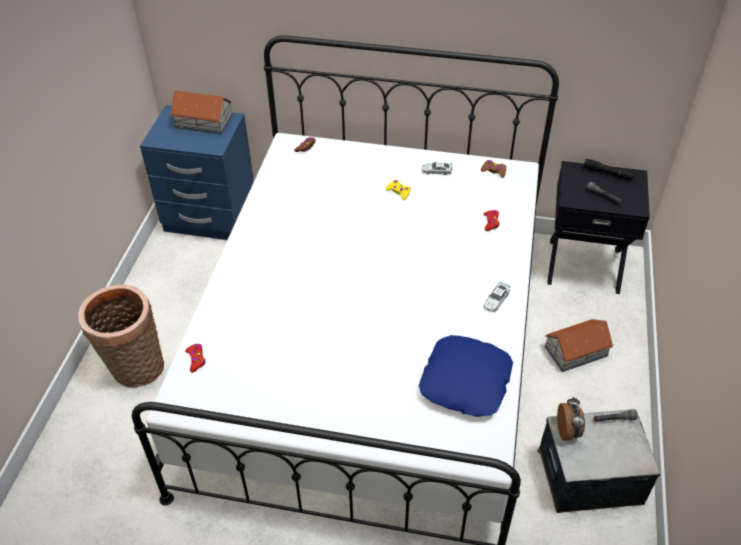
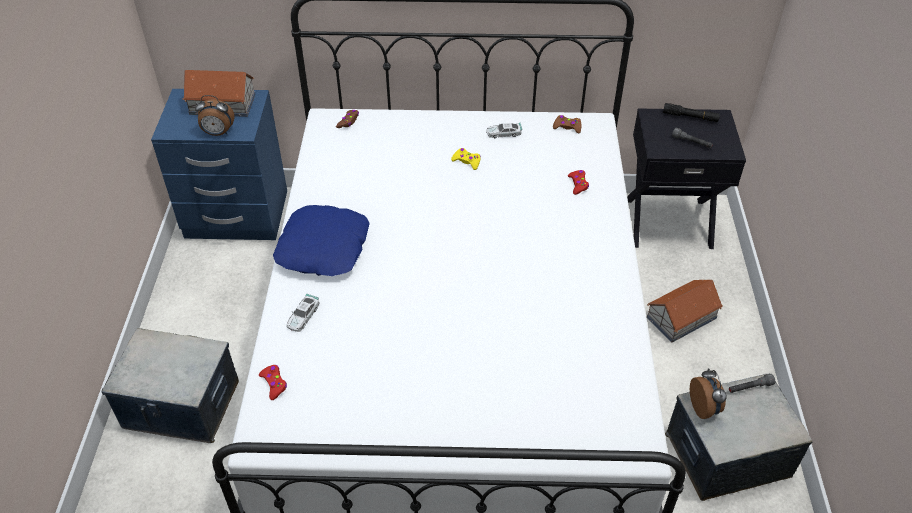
camera: 10 degrees left, 0 degrees up
(135, 369) = (181, 405): basket -> storage box
(194, 146) = (218, 133): none -> alarm clock
(466, 382) = (594, 368): blue pillow -> blue pillow (324, 248)
(496, 300) = (605, 270): toy car -> toy car (303, 316)

